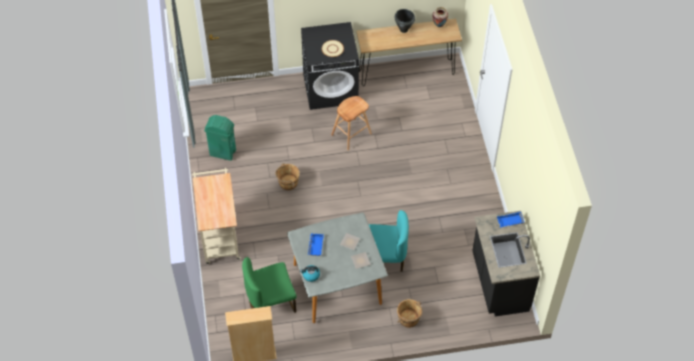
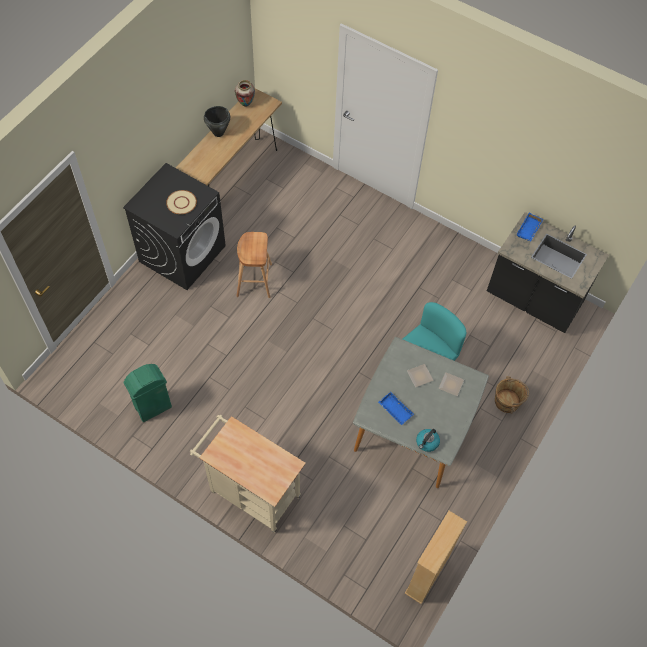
camera: 50 degrees left, 5 degrees up
(271, 301) = (377, 506): green chair -> none
(288, 182) = (252, 378): brown bucket -> none

